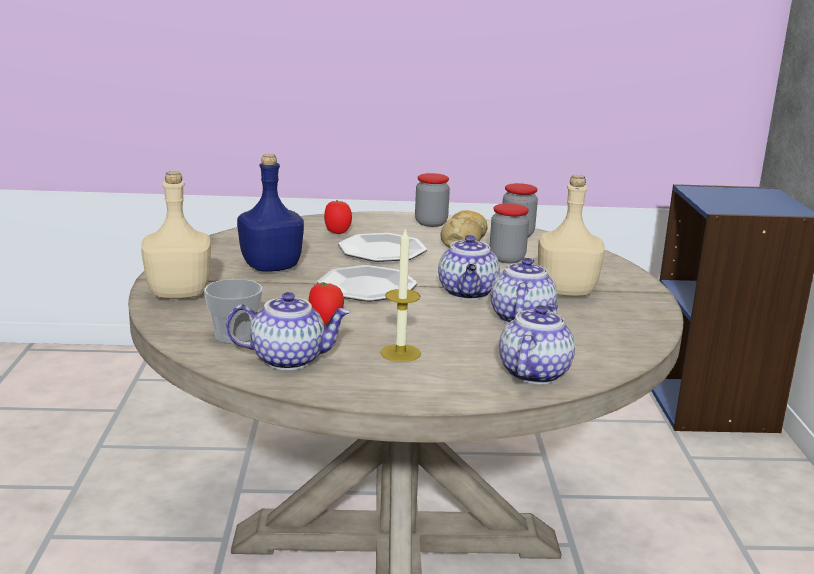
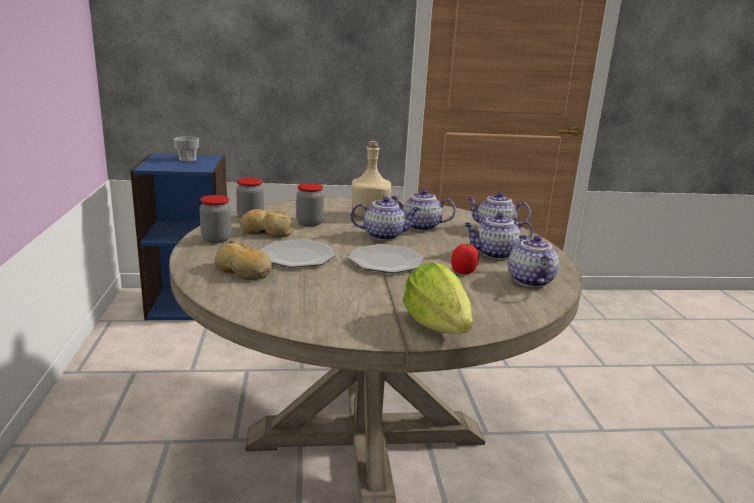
camera: 95 degrees left, 0 degrees up
(179, 294) = (437, 325): beige bottle -> lettuce
(234, 335) = (506, 298): cup -> cup (187, 159)
(270, 266) = (350, 294): blue bottle -> none
(337, 232) = (243, 271): tomato -> bread
(400, 353) = (494, 254): candle -> teapot

